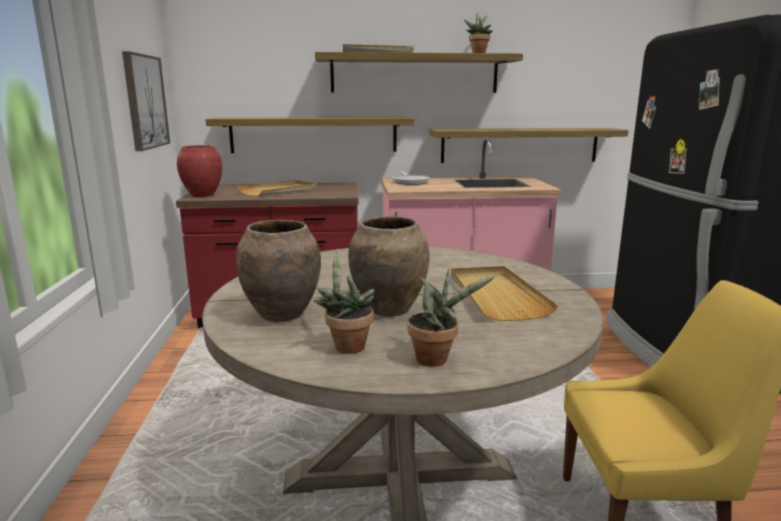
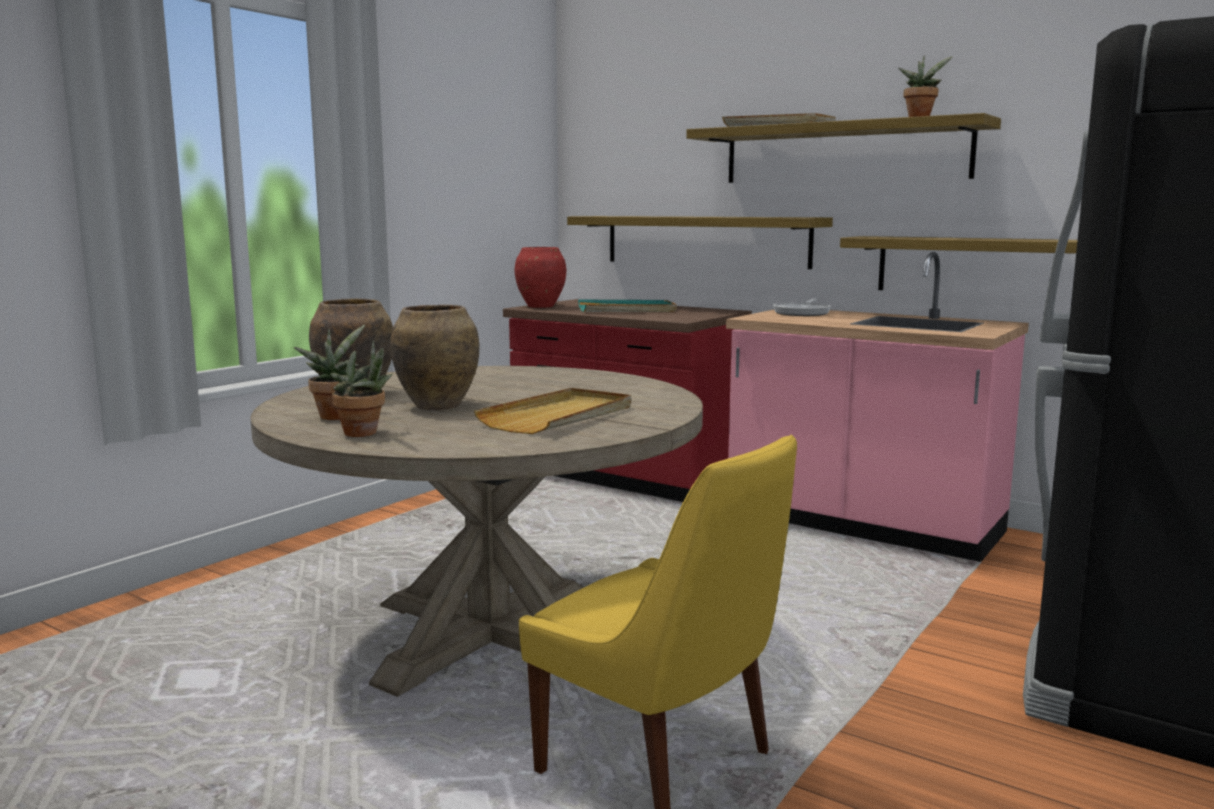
camera: 40 degrees right, 5 degrees down
(145, 102) = (491, 195): picture -> none
(279, 191) = (627, 310): beige tray -> turquoise tray

